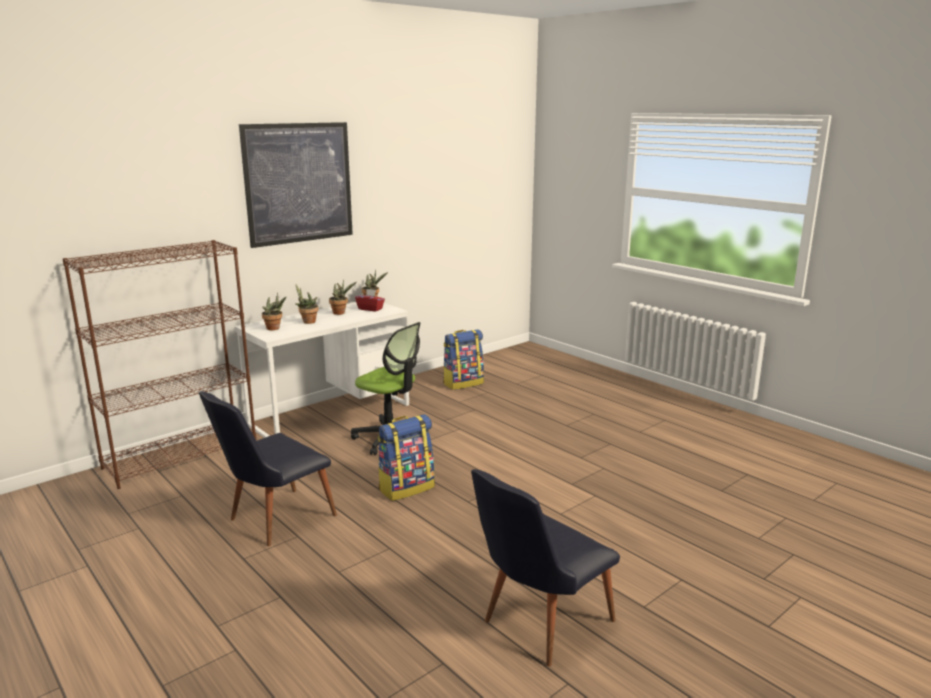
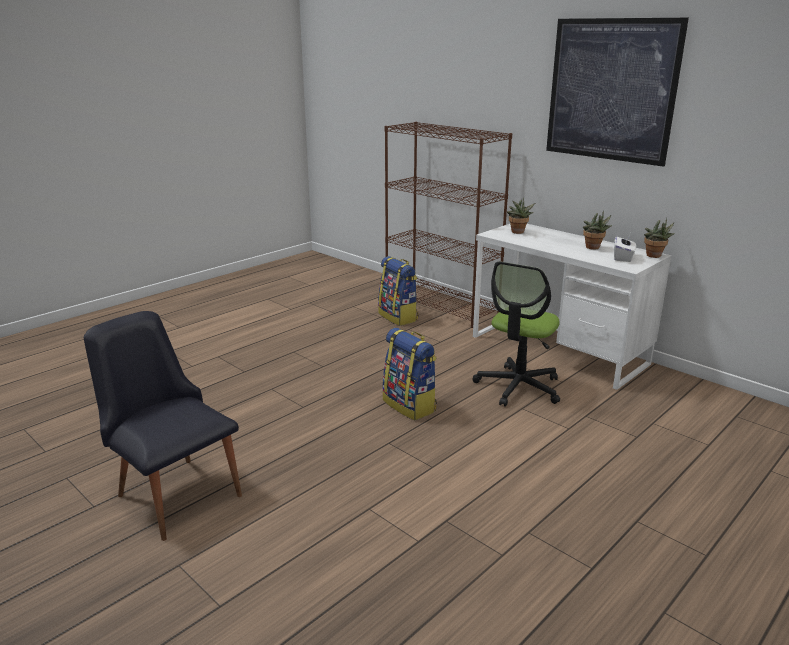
camera: 85 degrees right, 5 degrees up
(273, 520) = (346, 353): black chair -> none
(307, 322) = (549, 240): potted plant -> none
(370, 309) = (623, 258): red tissue box -> white tissue box
(463, 383) = (723, 423): backpack -> backpack (398, 317)

